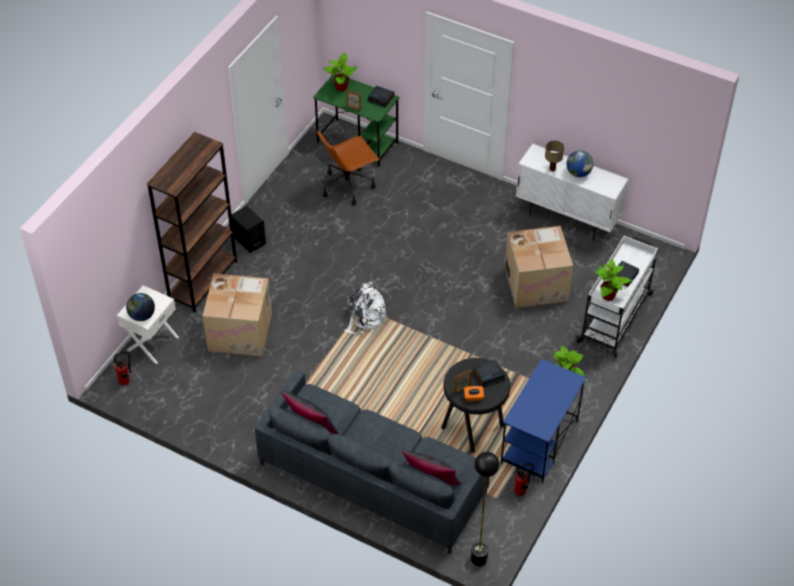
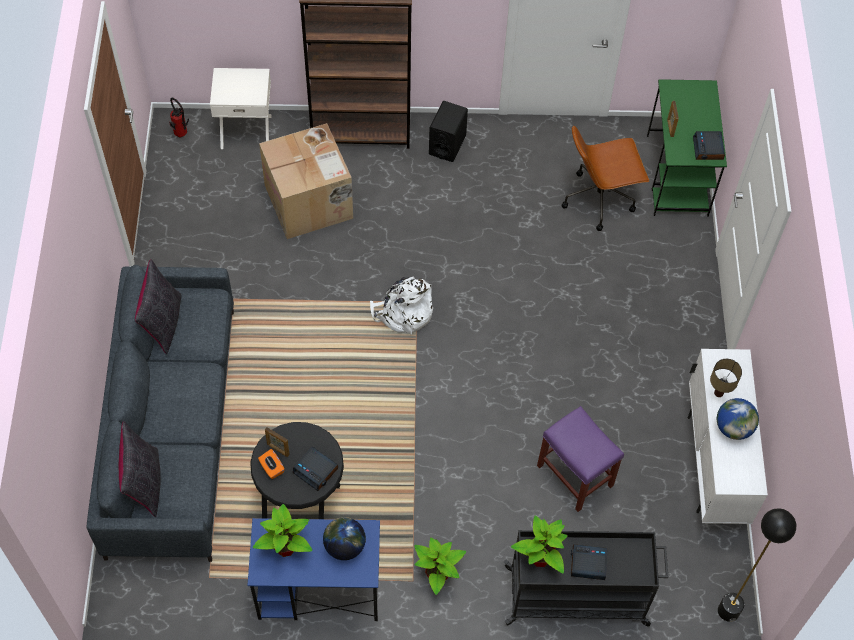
camera: 60 degrees right, 10 degrees up
(142, 316) = (225, 90): globe -> globe (345, 546)
(341, 87) = (697, 99): potted plant -> potted plant (286, 547)
(348, 185) = (599, 199): brown office chair -> brown office chair turned 45 degrees counterclockwise
(478, 559) = (112, 595): black floor lamp -> black floor lamp (728, 611)
(521, 492) = (232, 601): fire extinguisher -> none
(536, 283) = (576, 476): cardboard box -> purple stool
(615, 317) = (578, 596): white cart -> black cart

